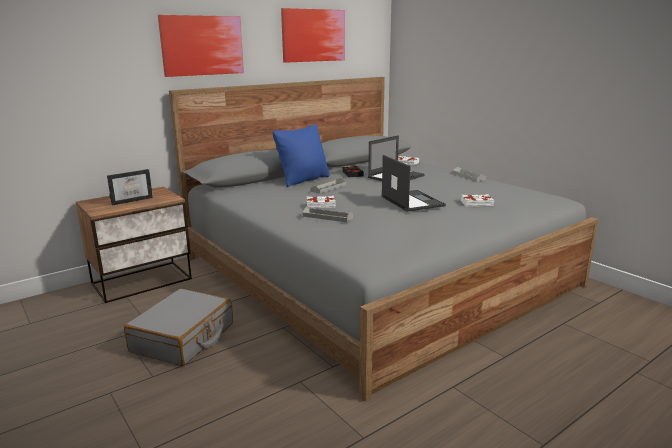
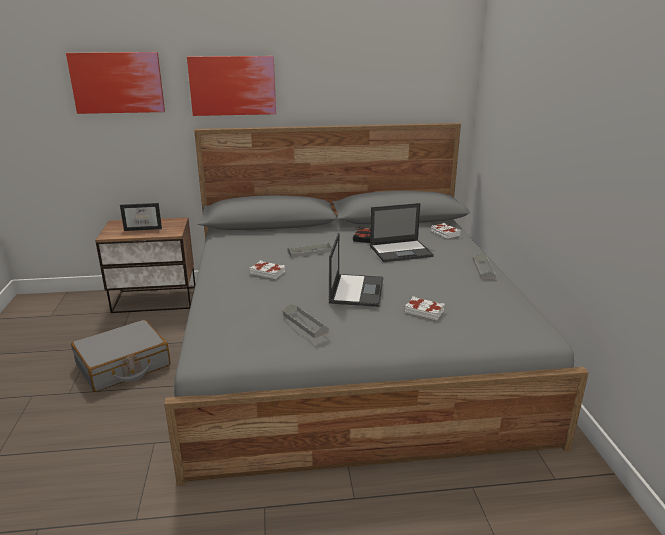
camera: 30 degrees right, 5 degrees up
(303, 180) = (306, 235): blue pillow -> none
(313, 35) = (366, 74): picture -> picture (117, 82)
(327, 217) = (247, 290): grey tray -> grey tray (305, 323)

